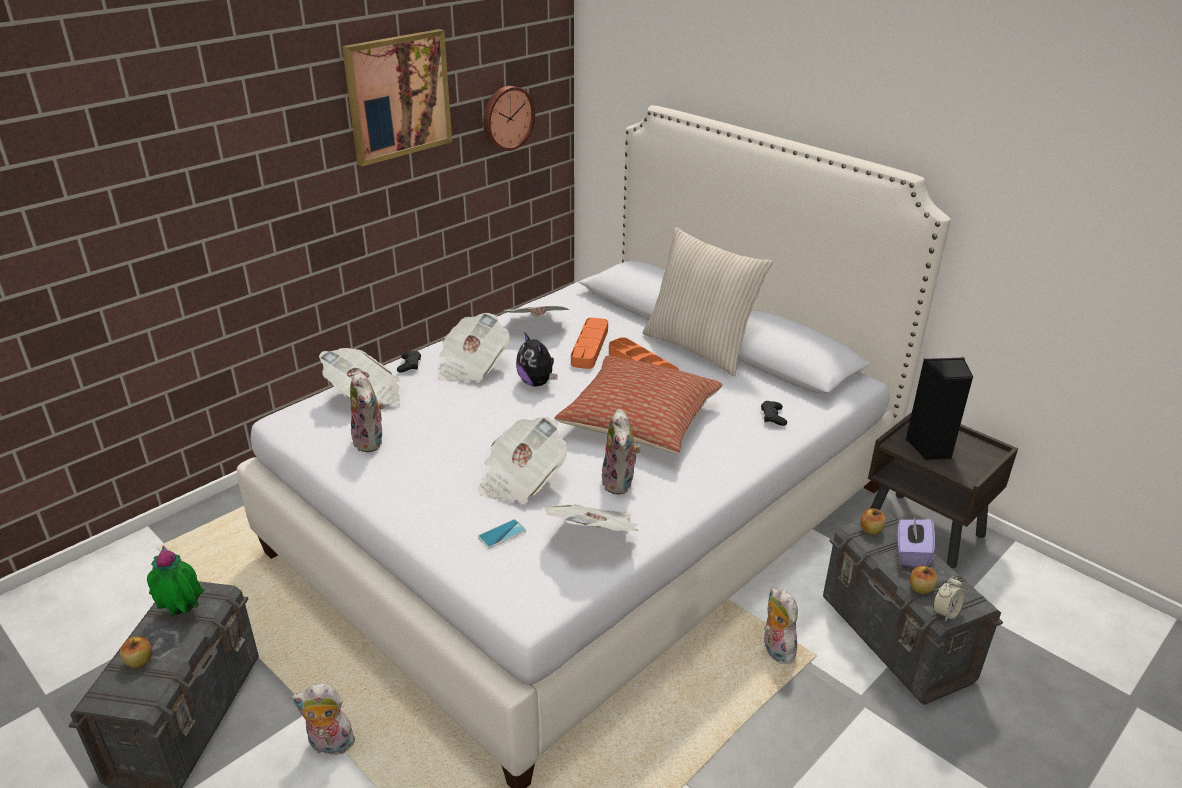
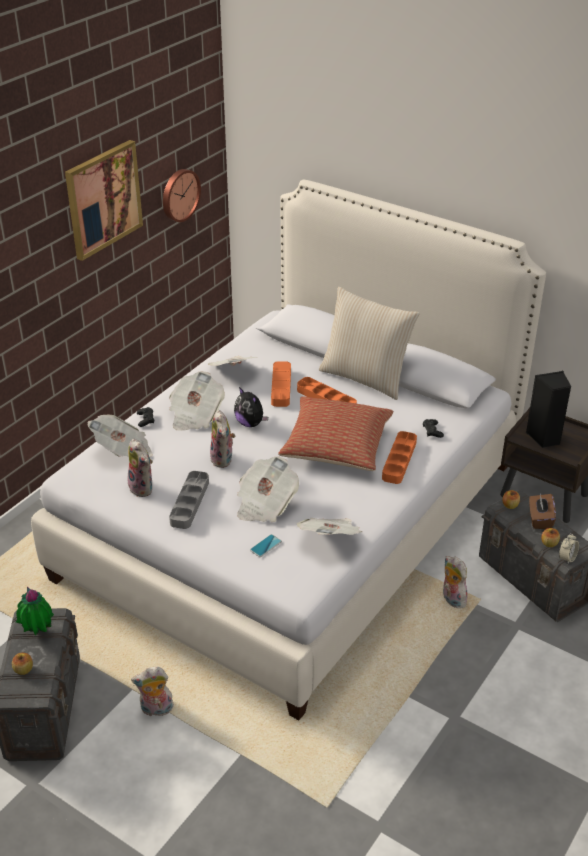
camera: 10 degrees left, 5 degrees up
(422, 466) = (190, 502): none -> grey tray
(620, 483) = (336, 497): plush toy -> plush toy (223, 459)
(719, 447) = (399, 460): none -> orange tray
(911, 554) = (539, 519): purple tissue box -> brown tissue box

